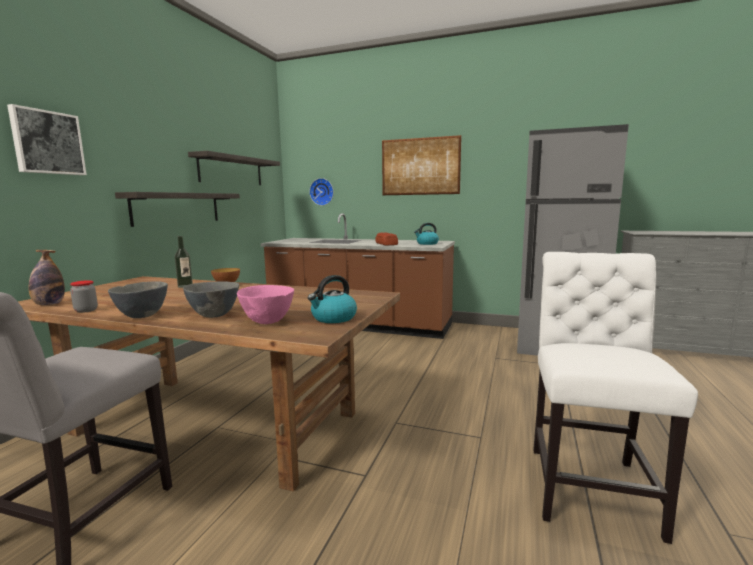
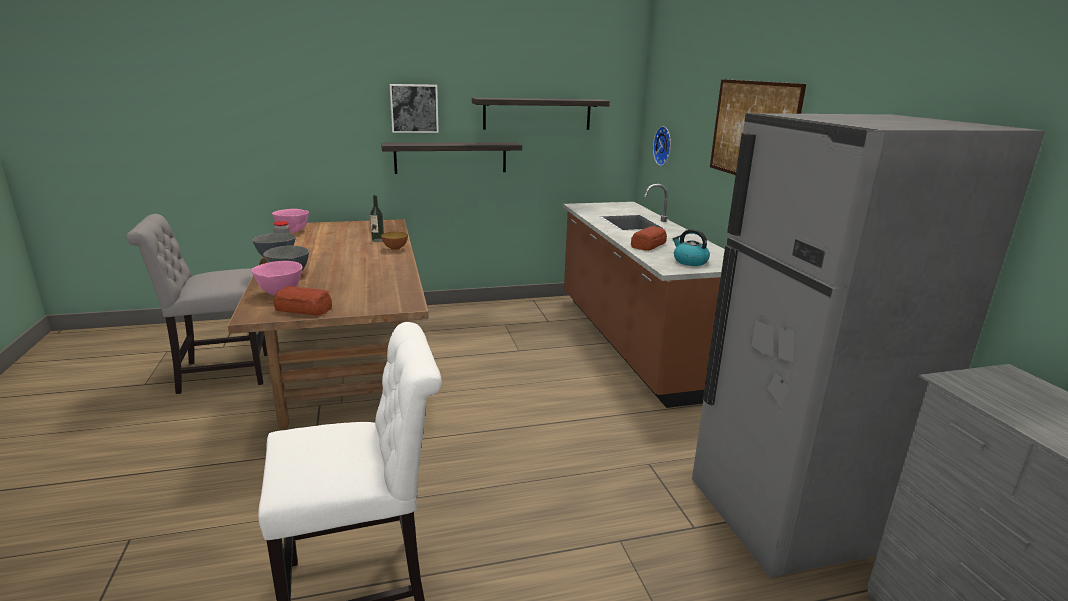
camera: 55 degrees right, 10 degrees up
(47, 142) = (325, 104): picture -> picture (414, 108)
(49, 304) = (293, 231): bottle -> pink bowl
(333, 318) = (304, 309): kettle -> bread

